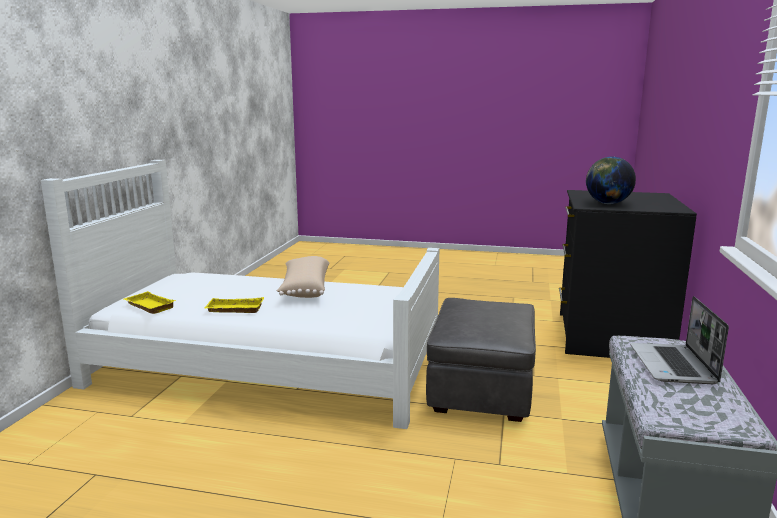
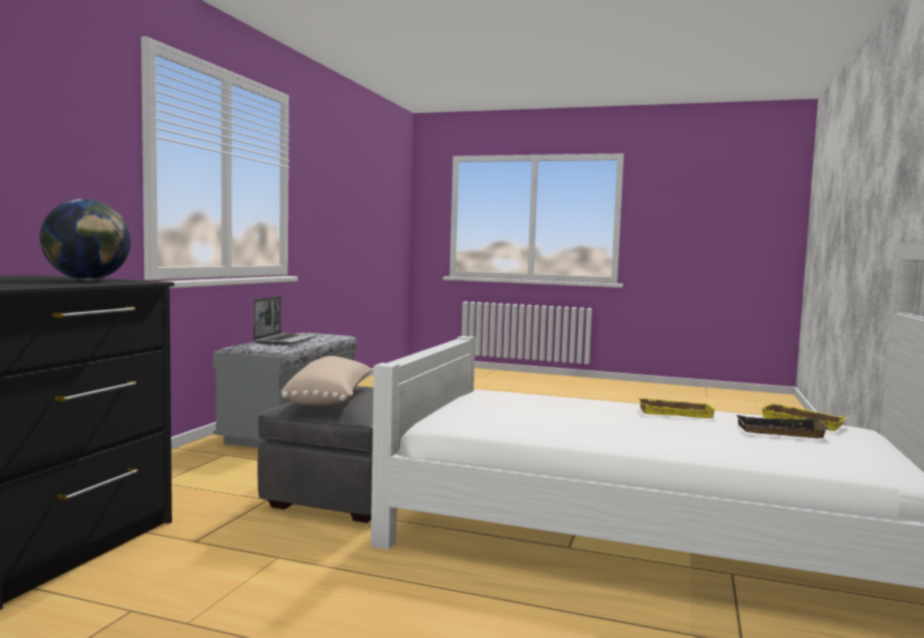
camera: 175 degrees left, 10 degrees down
(190, 294) = (779, 433): none -> black tray
(304, 289) = (602, 430): beige pillow -> beige pillow (332, 399)

